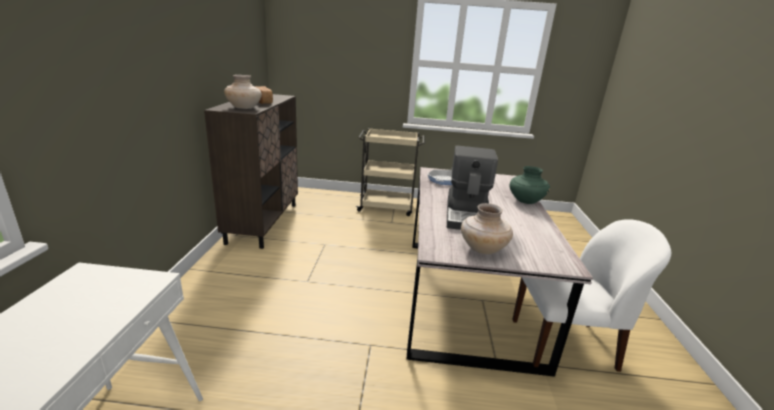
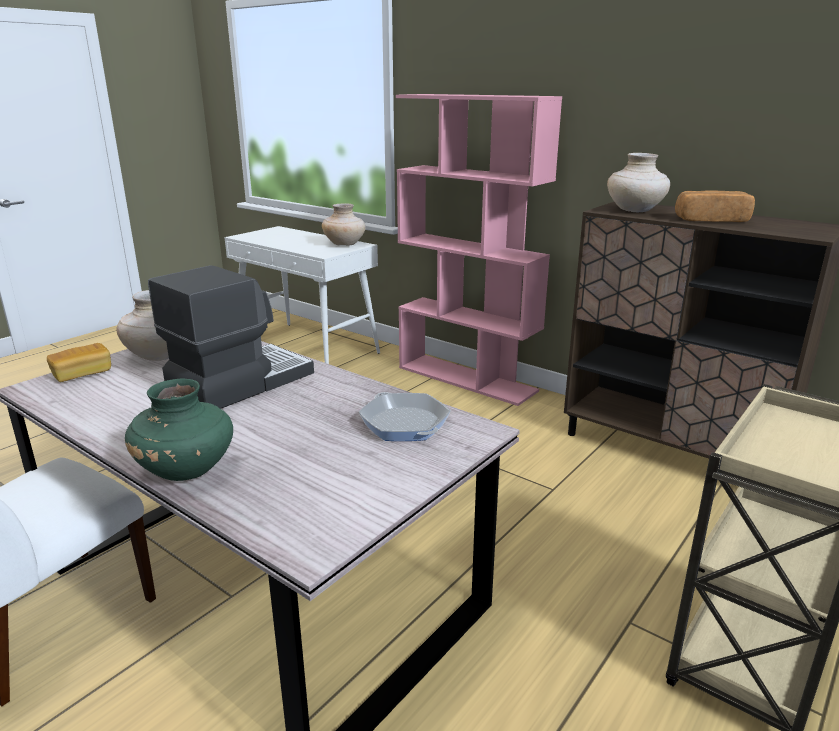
camera: 125 degrees right, 0 degrees up
(78, 285) = (345, 244): none -> beige vase
(181, 303) = (467, 379): none -> pink bookcase
(468, 215) = (239, 382): coffee machine -> coffee machine turned 90 degrees clockwise
(536, 260) = (82, 374): none -> bread

